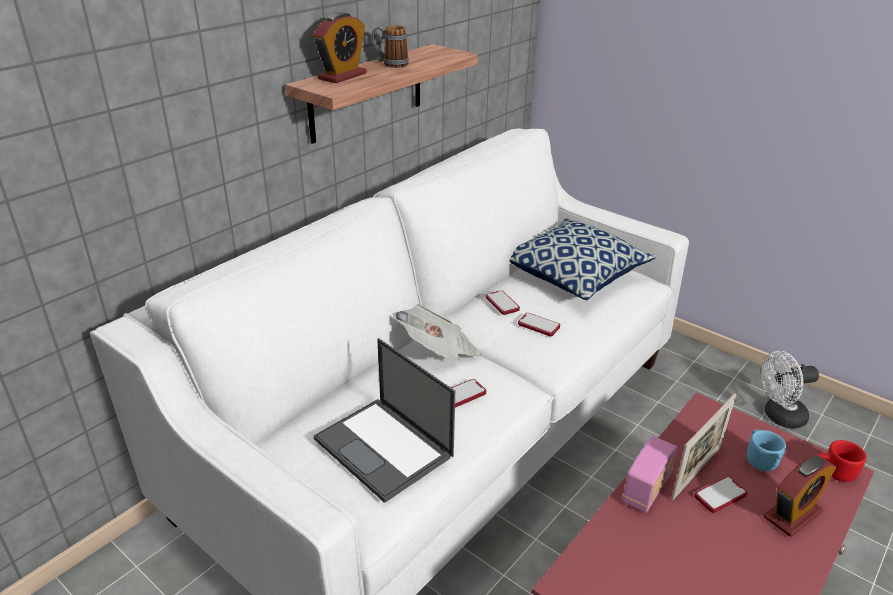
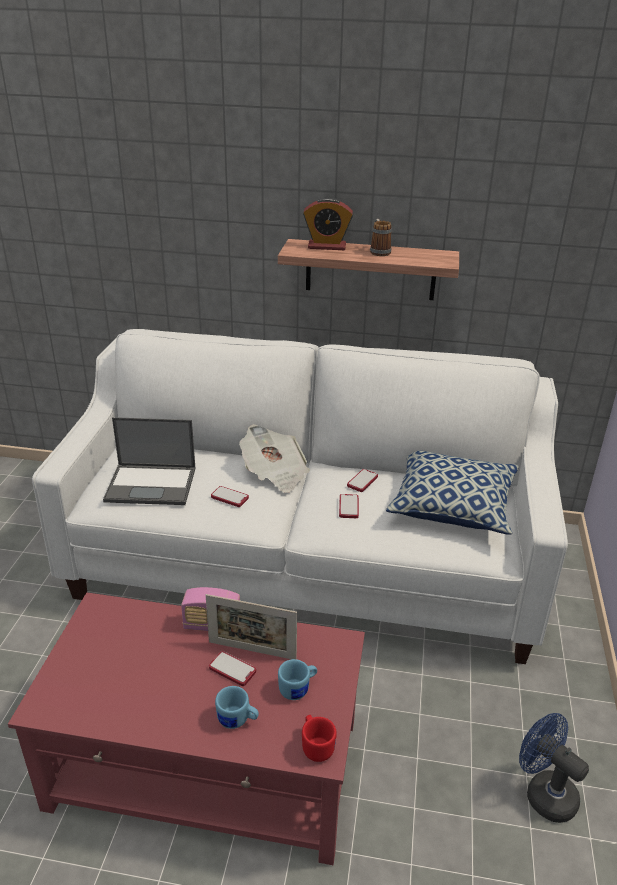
camera: 60 degrees right, 0 degrees up
(385, 448) = (152, 484): laptop -> laptop turned 105 degrees counterclockwise
(779, 416) = (544, 793): white fan -> blue fan
(792, 514) = (237, 720): alarm clock -> blue mug

